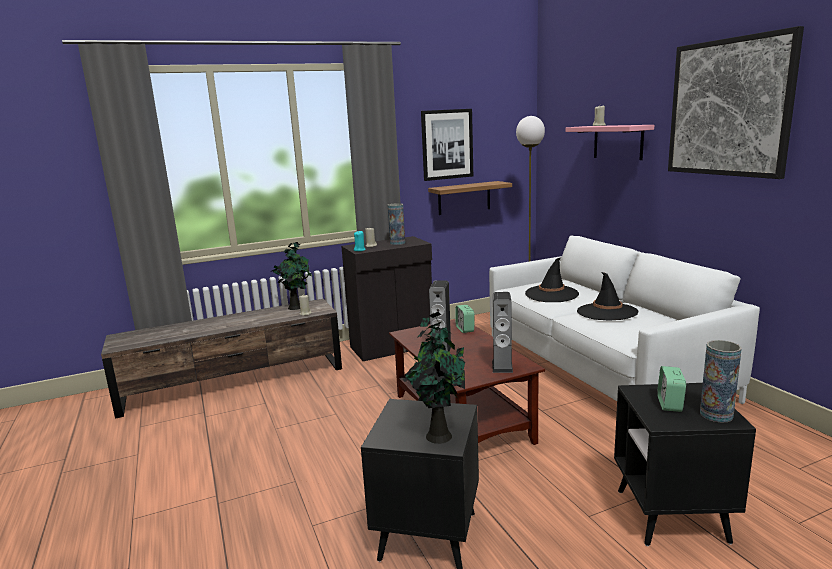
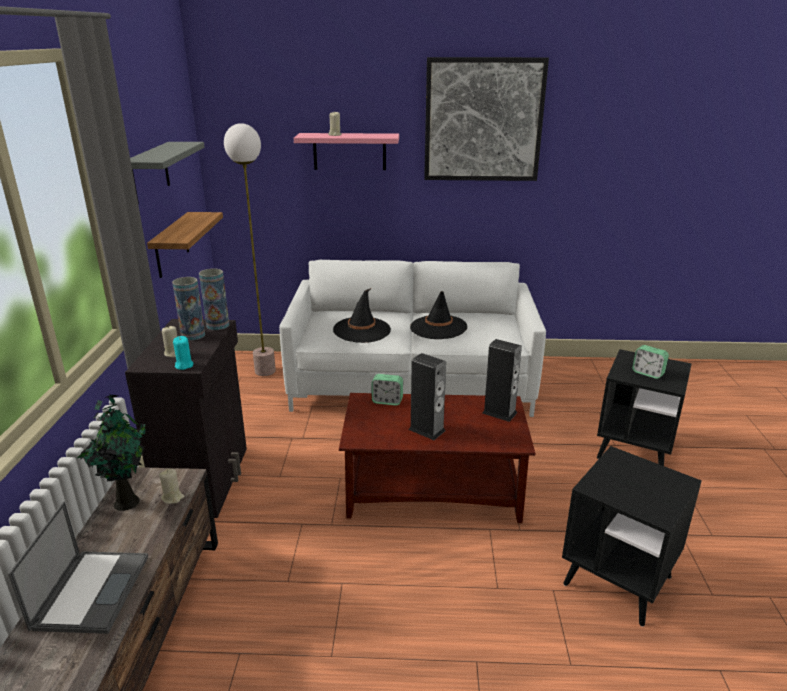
camera: 65 degrees left, 10 degrees up
(230, 322) = (92, 590): none -> laptop
(438, 435) = (661, 481): potted plant -> none
(447, 144) = (149, 173): picture -> grey shelf
(716, 414) = (669, 366): vase -> vase (218, 325)

